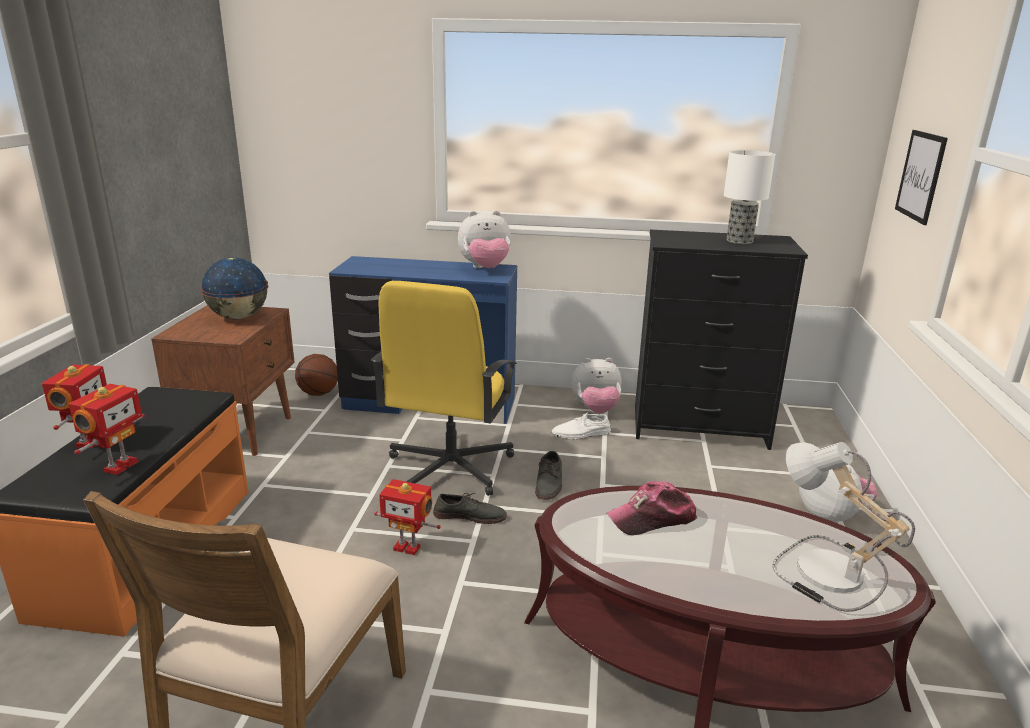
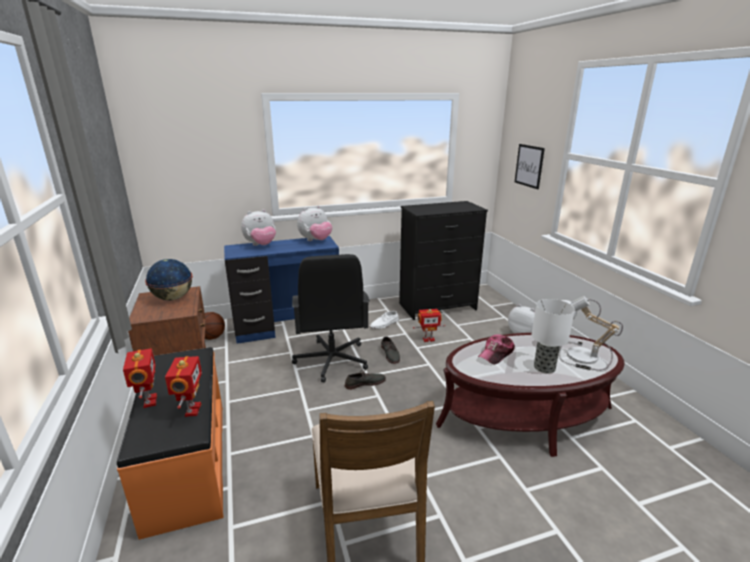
camera: 25 degrees left, 0 degrees up
(407, 547) = (346, 409): toy robot -> toy robot (428, 339)
(449, 468) = (331, 360): yellow office chair -> black office chair
(595, 409) = (381, 309): plush toy -> plush toy (261, 245)
(739, 241) = (450, 206): table lamp -> table lamp (544, 367)

